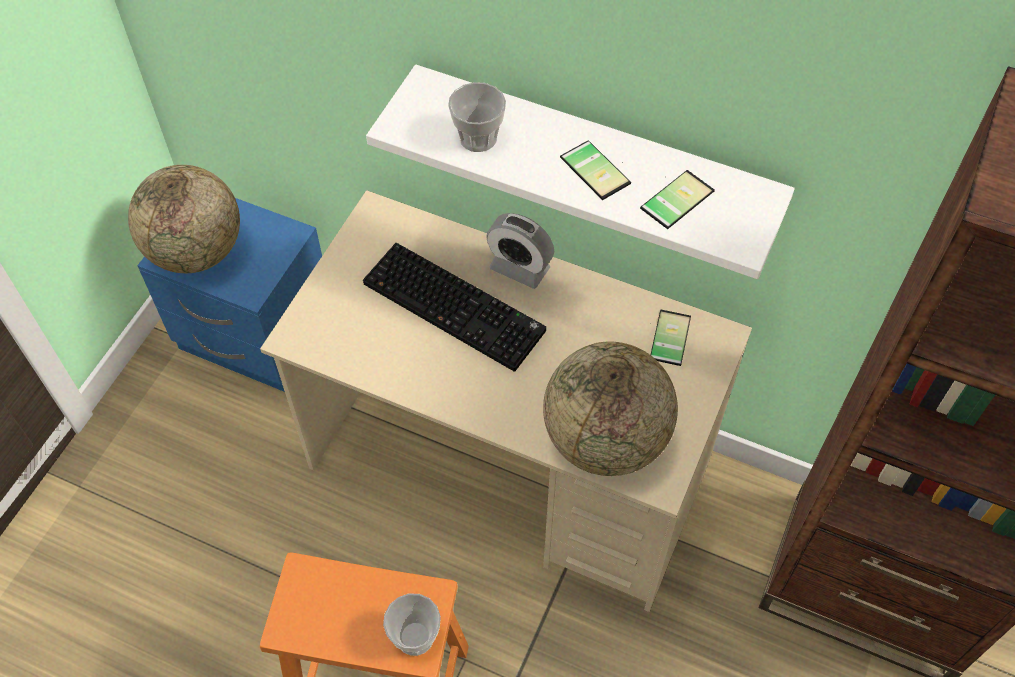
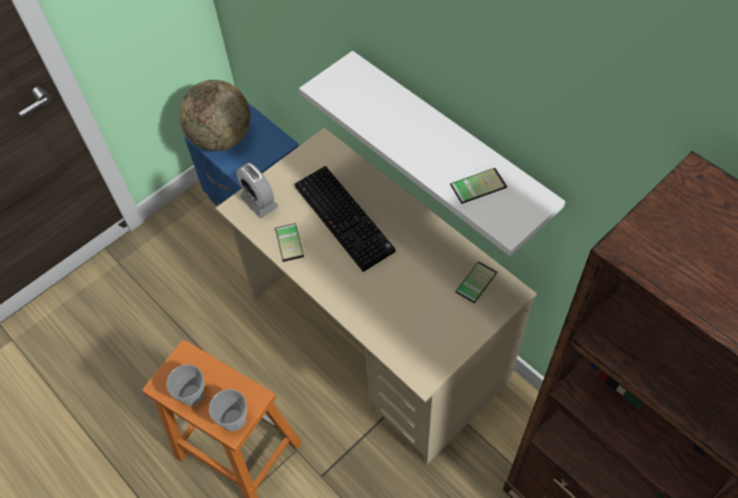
camera: 25 degrees right, 0 degrees up
(478, 138) = (367, 108): cup -> cup (192, 394)
(519, 268) = (397, 206): alarm clock -> alarm clock (259, 202)
(598, 168) = (435, 150): phone -> phone (291, 242)
(605, 439) = (401, 335): globe -> none

